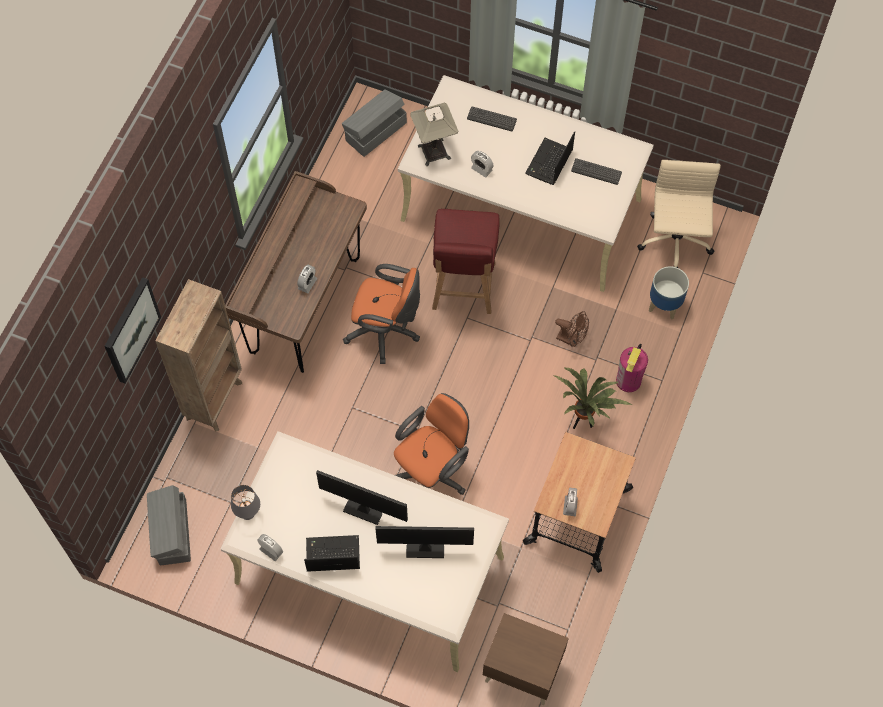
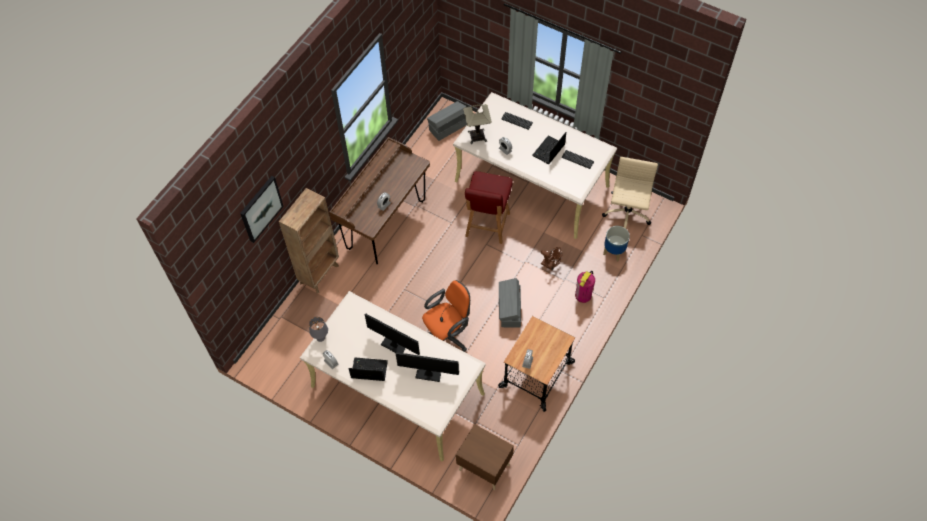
camera: 10 degrees right, 5 degrees down
(172, 533) = (278, 350): grey storage box -> grey storage box (510, 309)
(386, 332) = (433, 246): orange office chair -> none
(582, 423) = (549, 318): potted plant -> none

